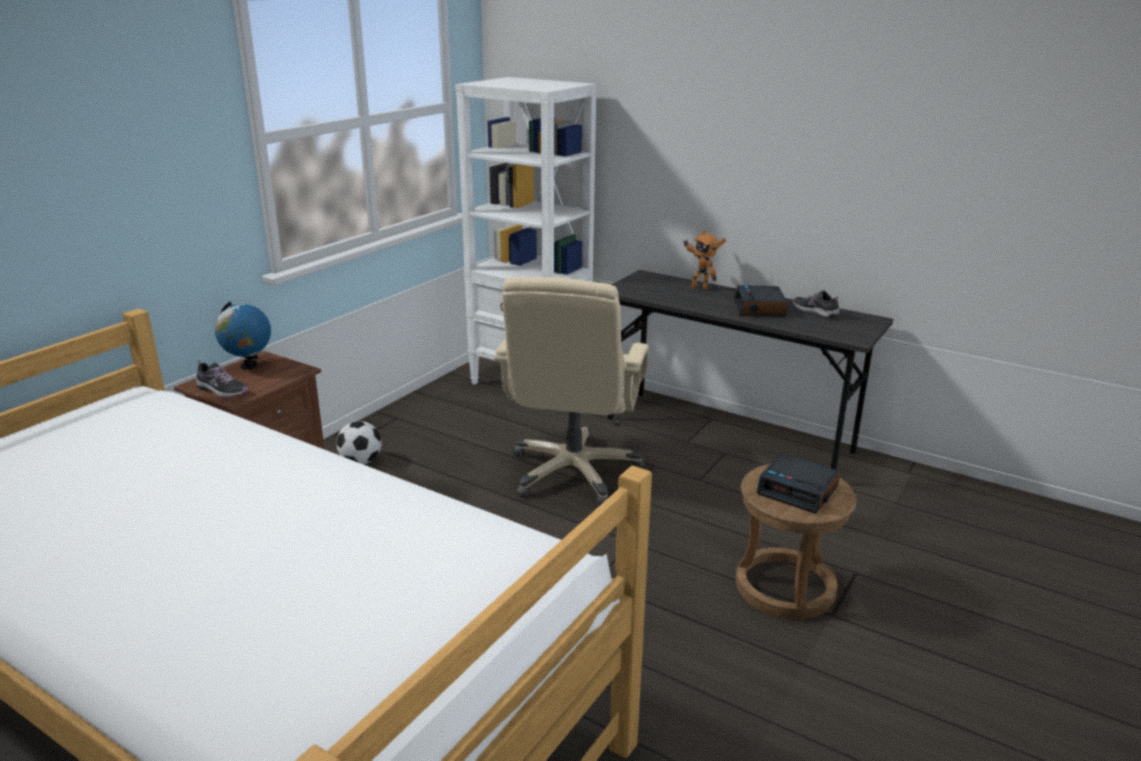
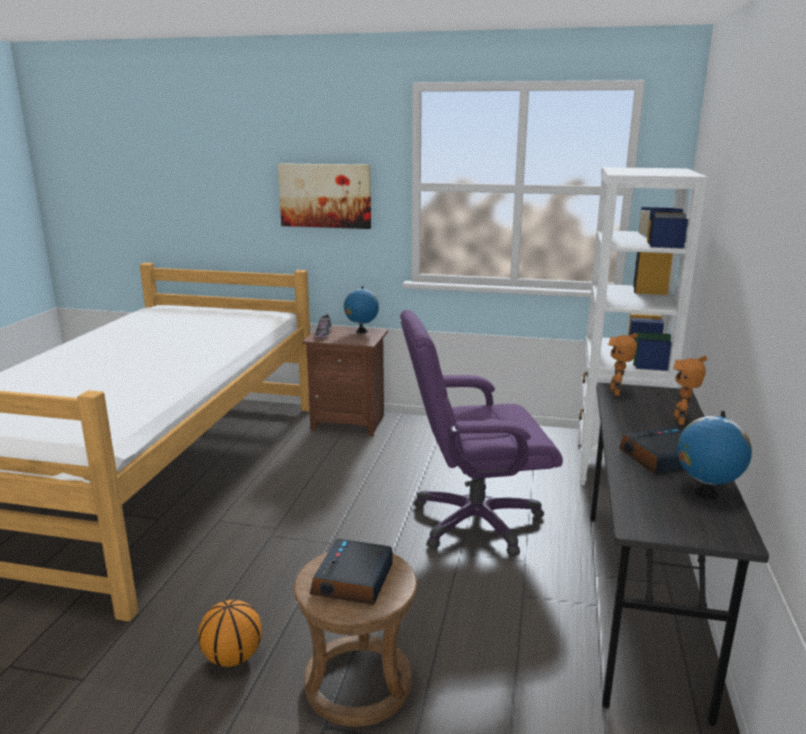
camera: 70 degrees right, 5 degrees down
(137, 178) = (325, 195): none -> picture
(361, 461) = (416, 435): football -> none
(574, 472) = (474, 521): beige office chair -> purple office chair
(629, 291) = (617, 393): none -> toy robot
(728, 660) = (233, 657): none -> basketball
(815, 311) = (705, 494): shoe -> globe

